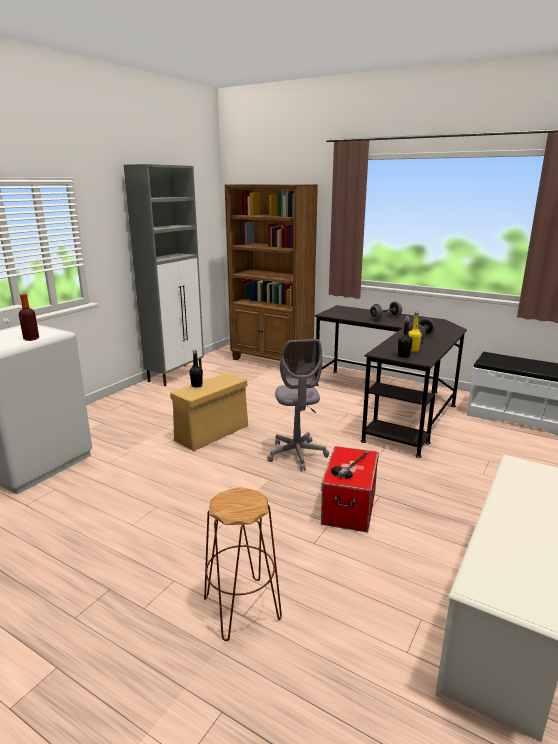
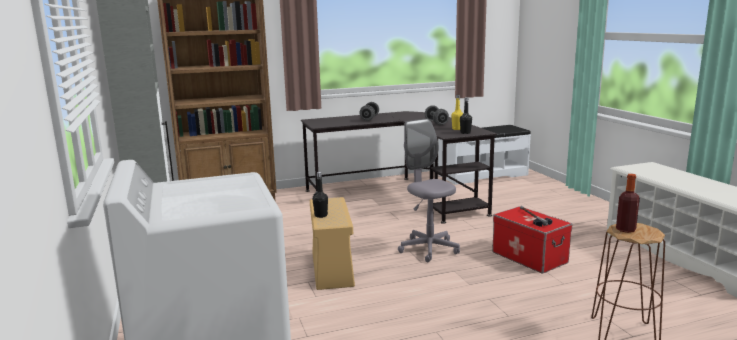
camera: 50 degrees left, 5 degrees down
(31, 339) = (245, 187): bottle -> bottle (625, 229)
(297, 454) = (428, 249): grey office chair -> grey office chair turned 150 degrees counterclockwise

